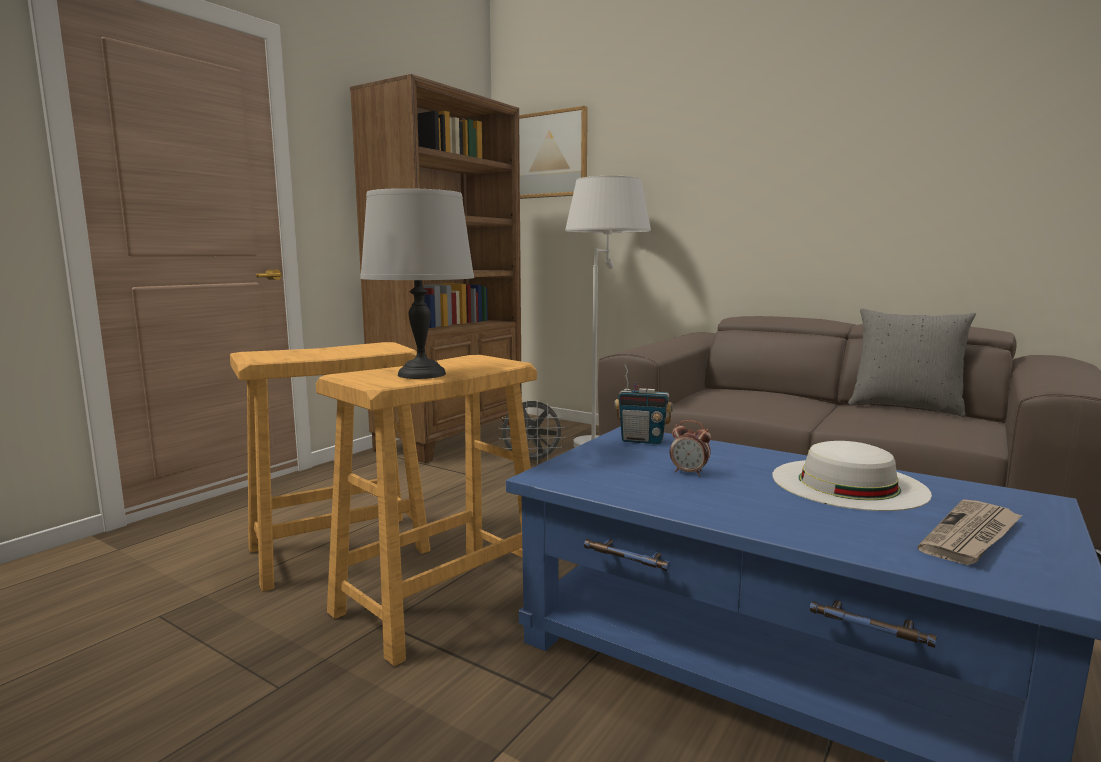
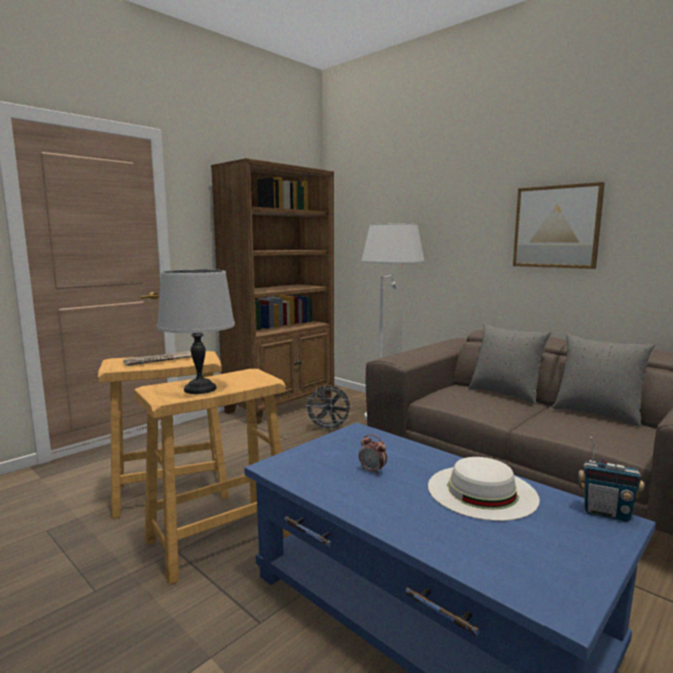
camera: 10 degrees right, 0 degrees up
(552, 155) = (361, 202): picture -> picture (556, 227)
(642, 441) = (360, 438): radio -> radio (606, 513)
(779, 393) = (505, 393): none -> grey pillow
(972, 536) = (538, 550): newspaper -> newspaper (158, 360)

